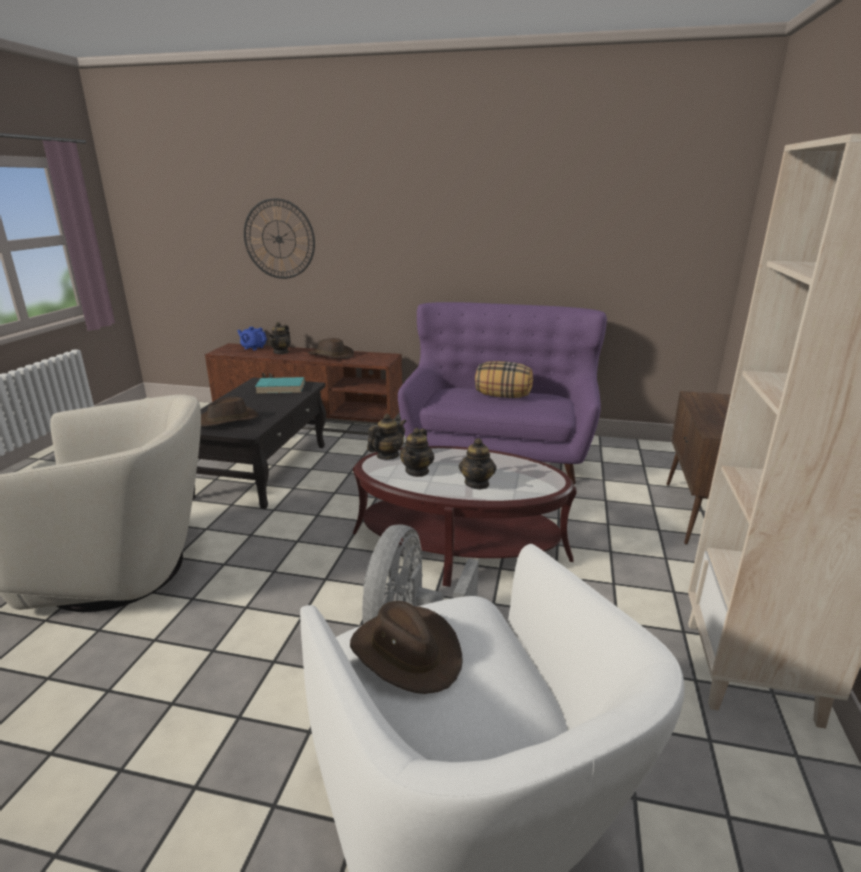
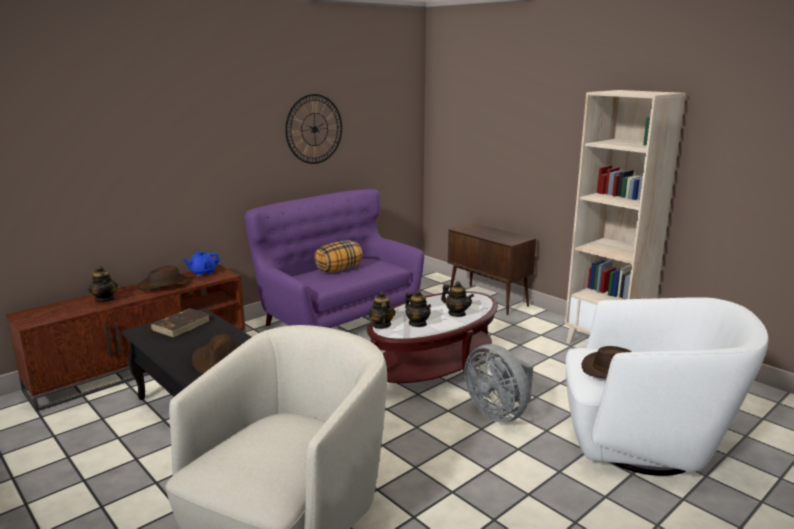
camera: 55 degrees left, 5 degrees down
(253, 348) = (57, 307): blue teapot -> blue teapot (202, 273)
(279, 239) = (72, 175): wall clock -> wall clock (314, 129)
(281, 388) = (181, 325): turquoise book -> brown book

